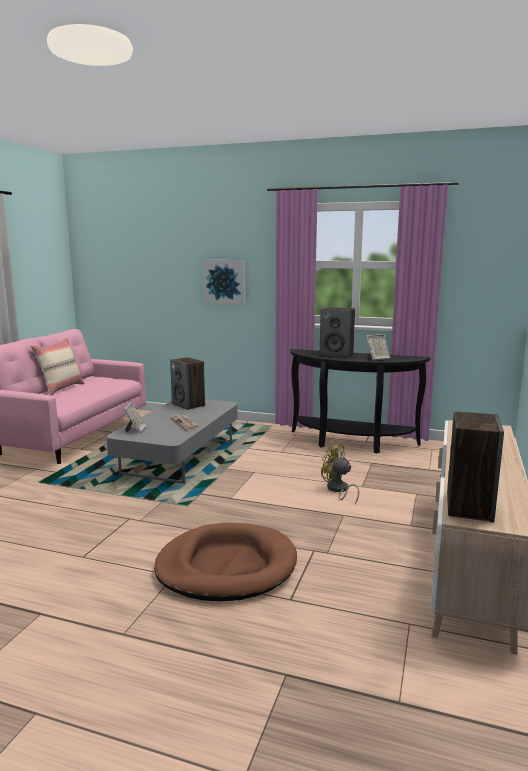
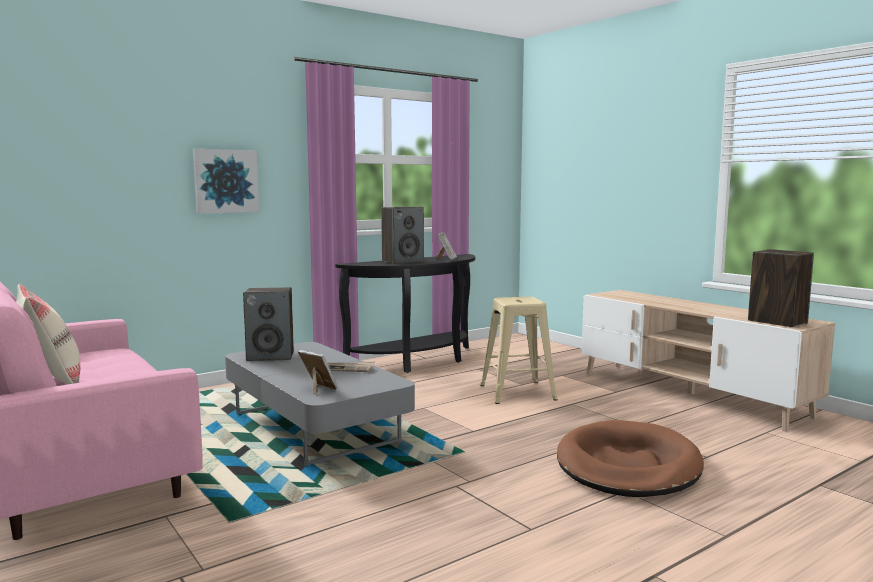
camera: 55 degrees left, 5 degrees down
(338, 490) = (518, 392): yellow fan -> beige stool

